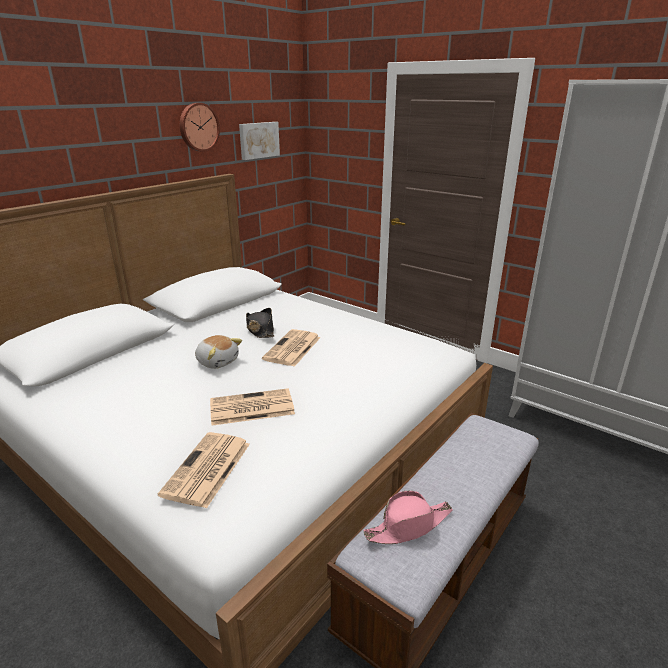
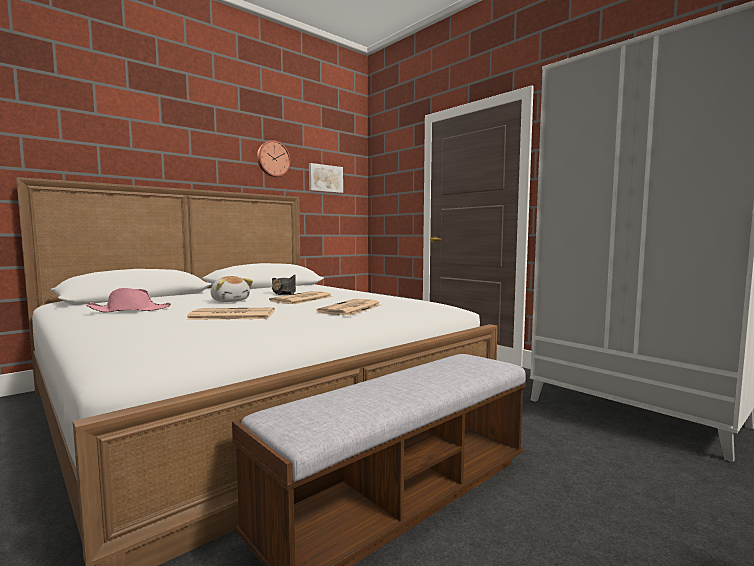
camera: 10 degrees right, 20 degrees down
(207, 470) = (152, 334): newspaper -> newspaper (351, 308)
(409, 526) = (336, 400): pink hat -> pink hat (130, 310)

